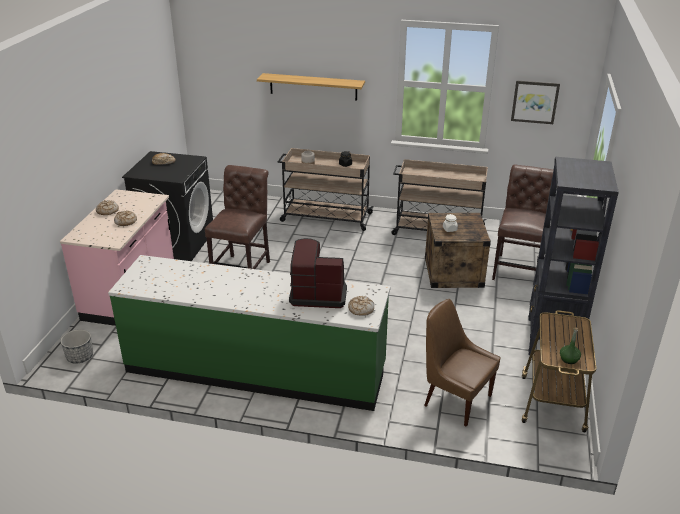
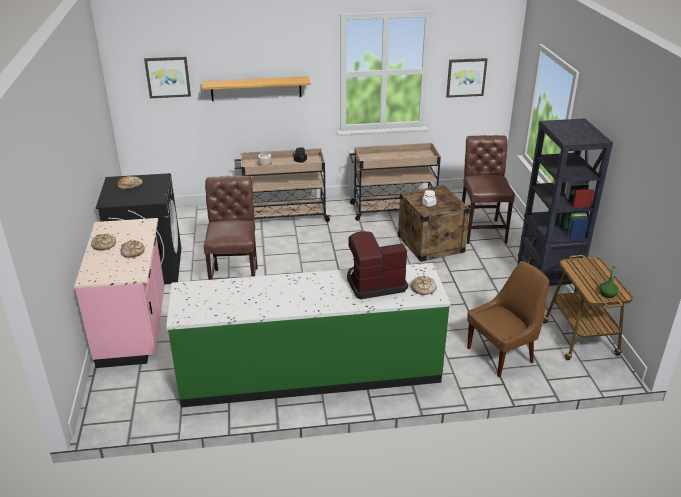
camera: 20 degrees left, 0 degrees up
(80, 357) = (121, 404): planter -> none
(231, 65) = (168, 77): none -> picture
(455, 399) = (502, 354): brown chair -> brown chair turned 135 degrees clockwise

